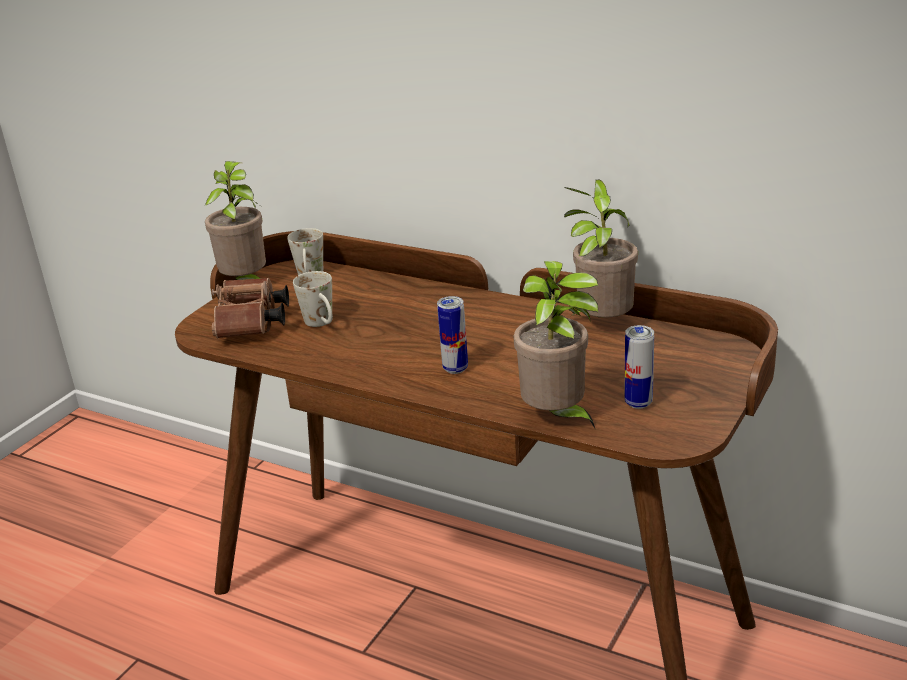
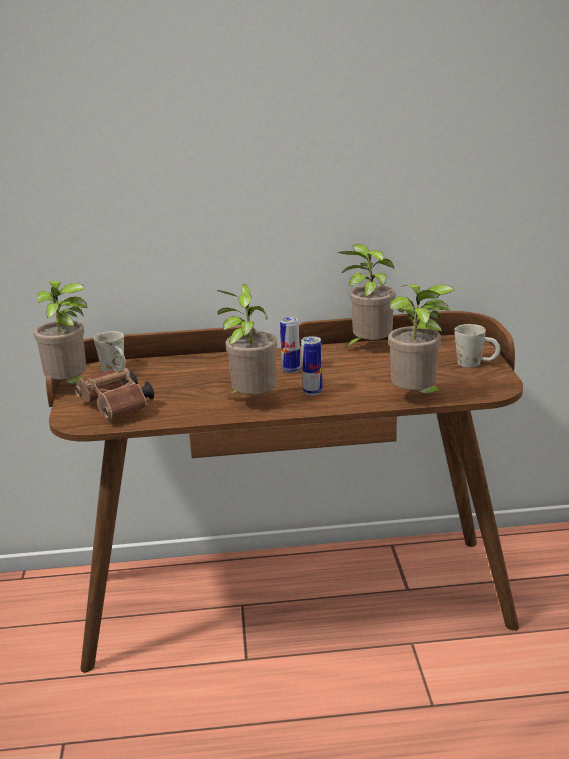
camera: 35 degrees left, 5 degrees down
(322, 324) = (174, 394): white mug -> white mug (476, 364)
(379, 360) = (252, 402): none -> potted plant
(638, 403) = (451, 378): can -> can (291, 370)

